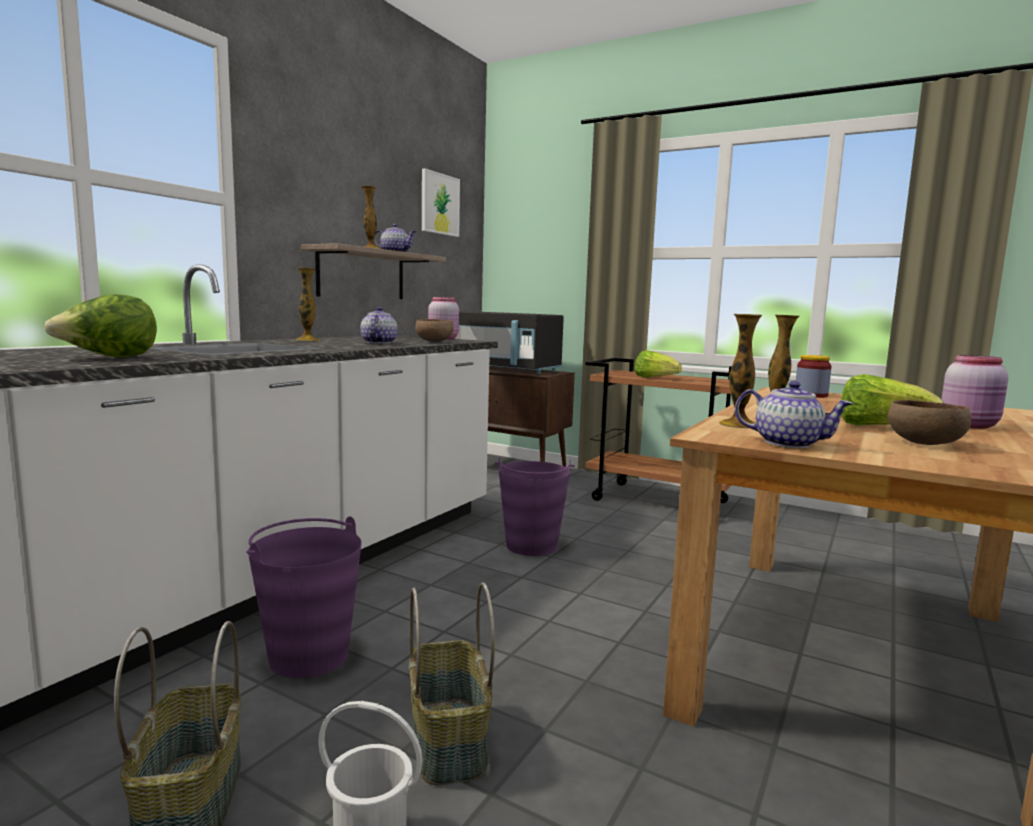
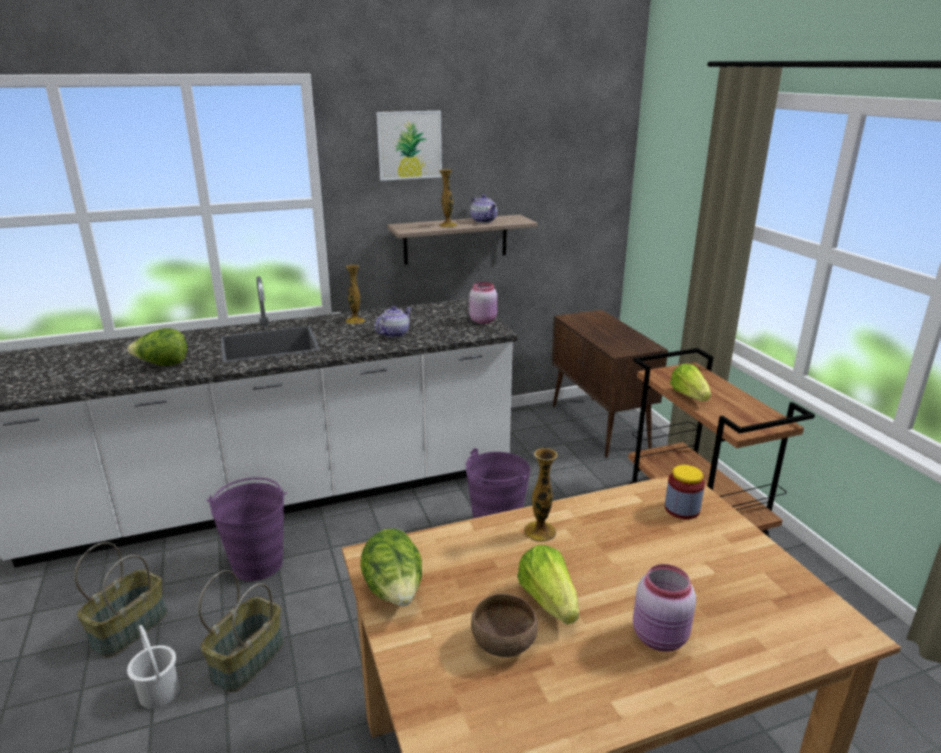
camera: 40 degrees right, 15 degrees up
(434, 341) = (450, 333): brown bowl -> none
(439, 204) = (562, 154): picture -> picture (409, 145)
(506, 369) = (605, 331): black microwave -> none
(738, 424) = (438, 546): vase -> none
(788, 443) = (394, 592): teapot -> lettuce

